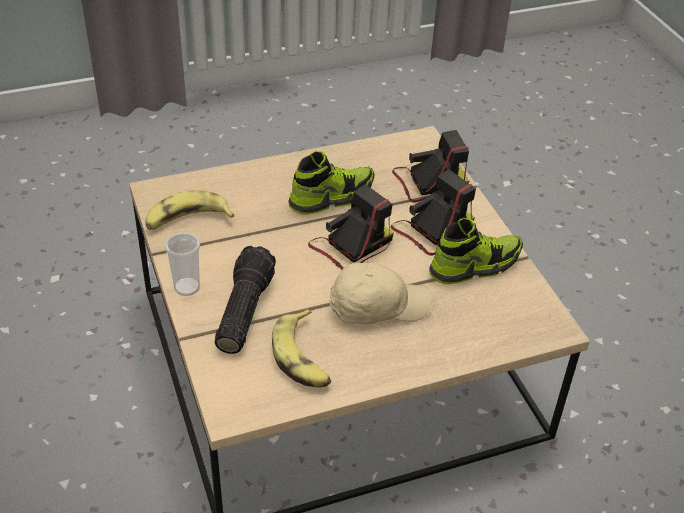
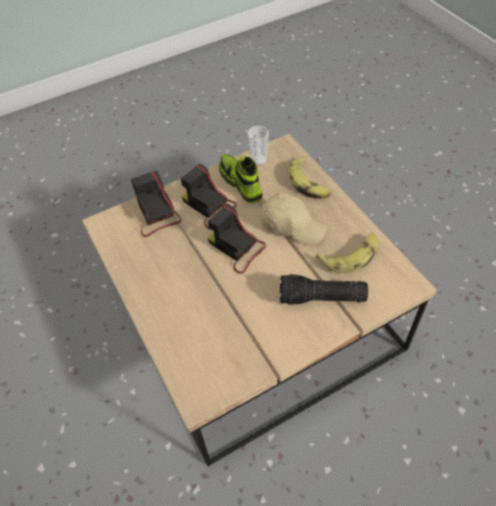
camera: 95 degrees left, 10 degrees up
(187, 220) = (231, 362): banana -> banana (309, 183)
(187, 287) = (308, 340): cup -> cup (258, 160)
(331, 197) = (183, 269): shoe -> none
(377, 306) = (292, 226): beige cap -> beige cap turned 135 degrees clockwise

